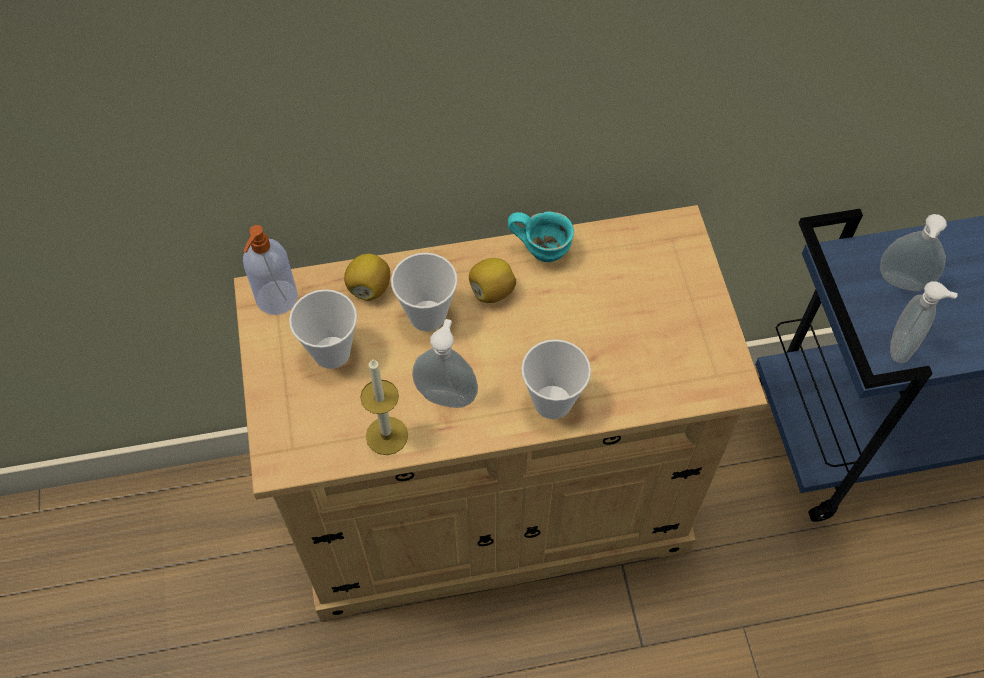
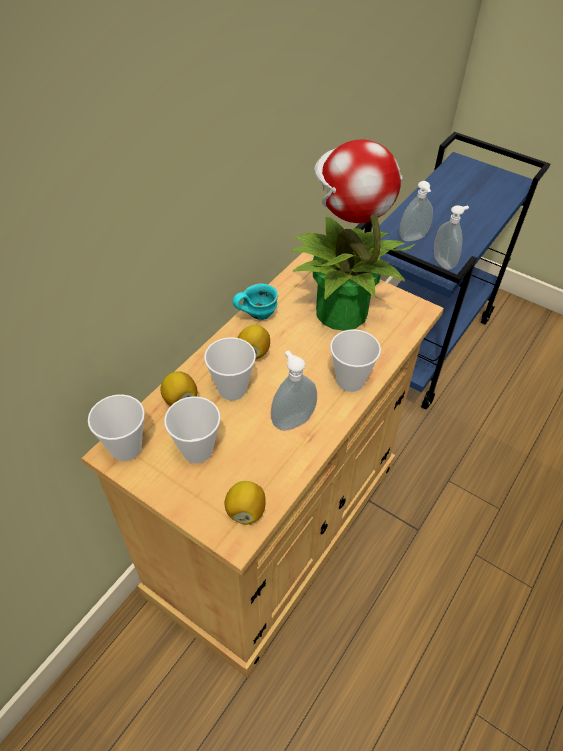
camera: 45 degrees left, 10 degrees down
(276, 299) = (126, 448): soap dispenser -> cup
(311, 445) = (245, 511): none -> lemon
(387, 435) = (284, 468): candle -> none
(638, 313) = (340, 310): none -> potted plant

